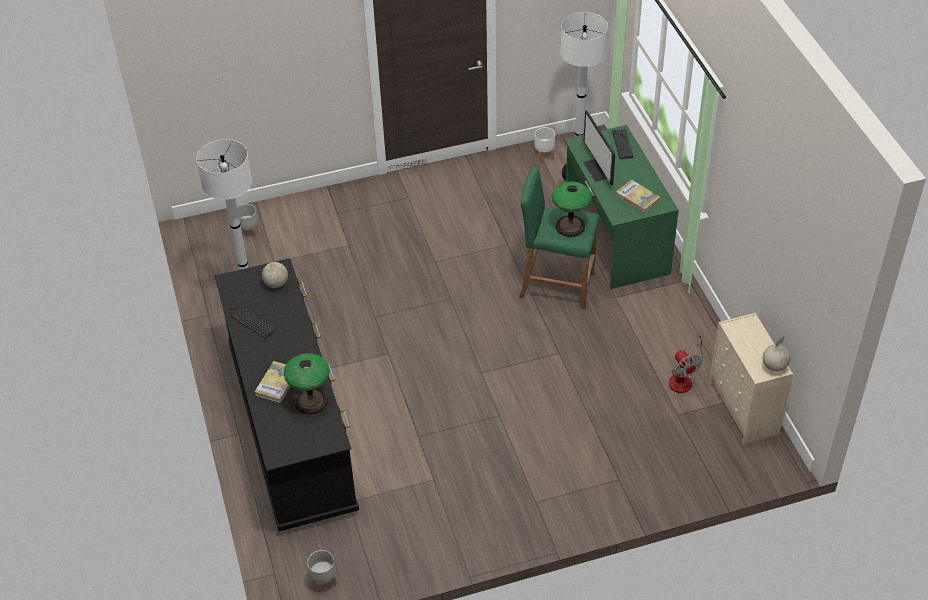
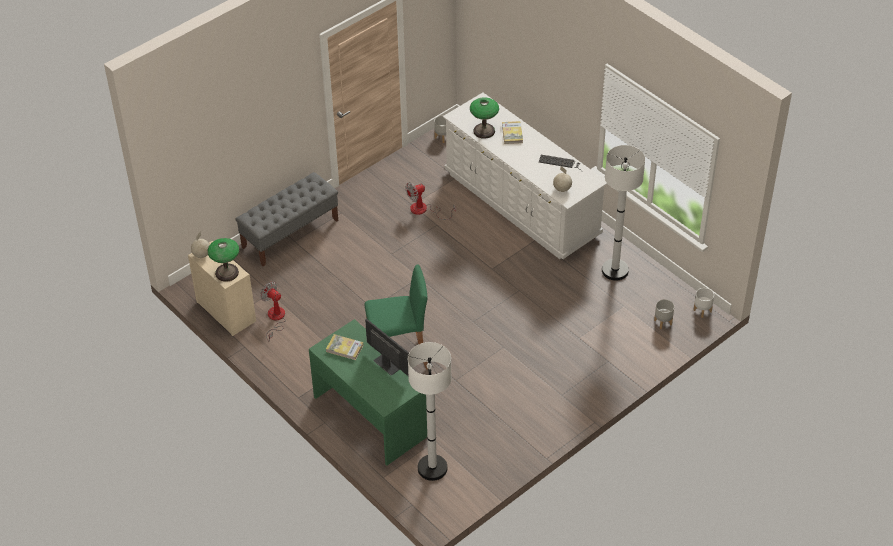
camera: 155 degrees right, 0 degrees up
(292, 427) = (521, 204): black dresser -> white dresser
(422, 464) = (424, 210): none -> fan
(544, 155) = (471, 478): white planter -> white planter (702, 310)
(570, 226) = (386, 310): table lamp -> table lamp (227, 272)
(620, 493) = (290, 233): none -> grey bench
(622, 144) = (378, 395): keyboard -> none

